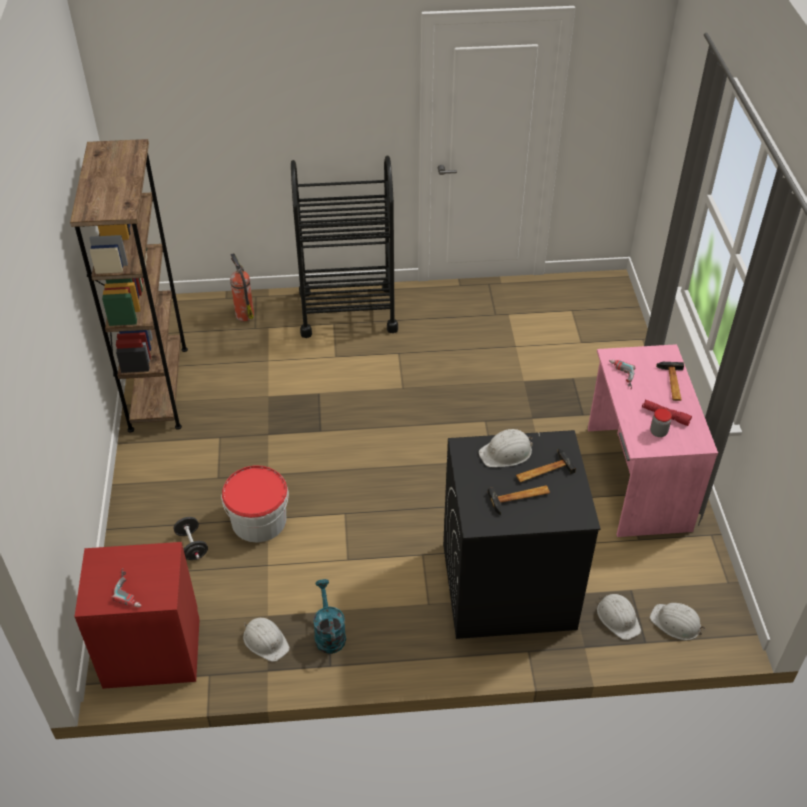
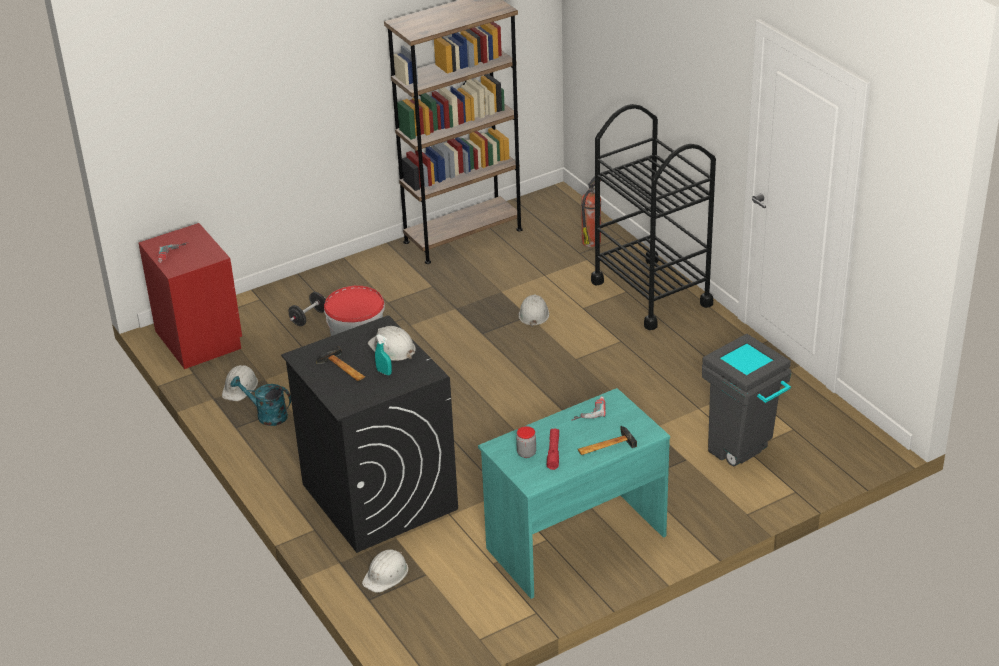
camera: 65 degrees right, 10 degrees down
(329, 633) = (267, 415): turquoise watering can -> turquoise watering can turned 120 degrees counterclockwise
(542, 470) = (384, 372): hammer -> turquoise spray bottle
(585, 346) = (743, 454): none -> grey trash can
(636, 478) = (574, 541): pink desk -> turquoise desk
(676, 623) = (404, 614): white hard hat -> white hard hat (533, 314)

